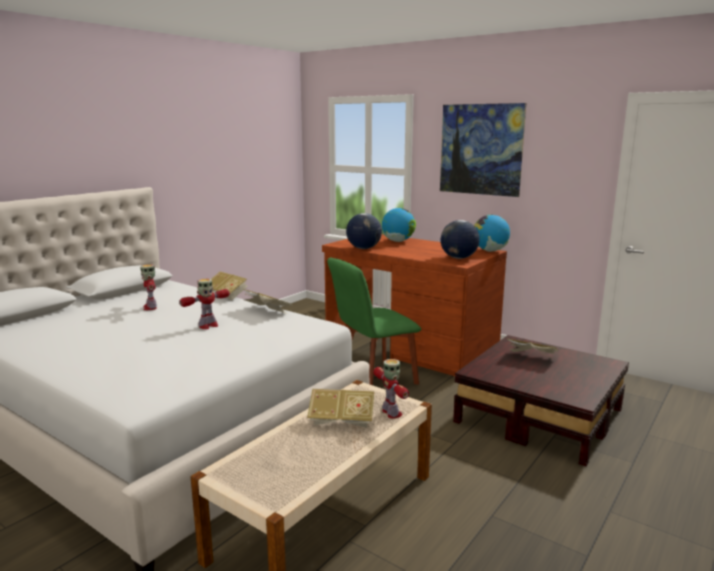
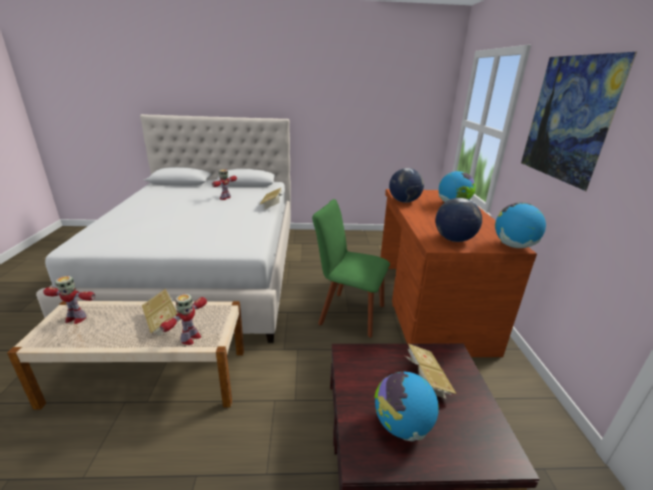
camera: 50 degrees right, 10 degrees up
(208, 326) = (210, 220): toy robot -> toy robot (76, 318)
(267, 311) = (257, 224): book -> none
(563, 379) = (401, 425): none -> globe

